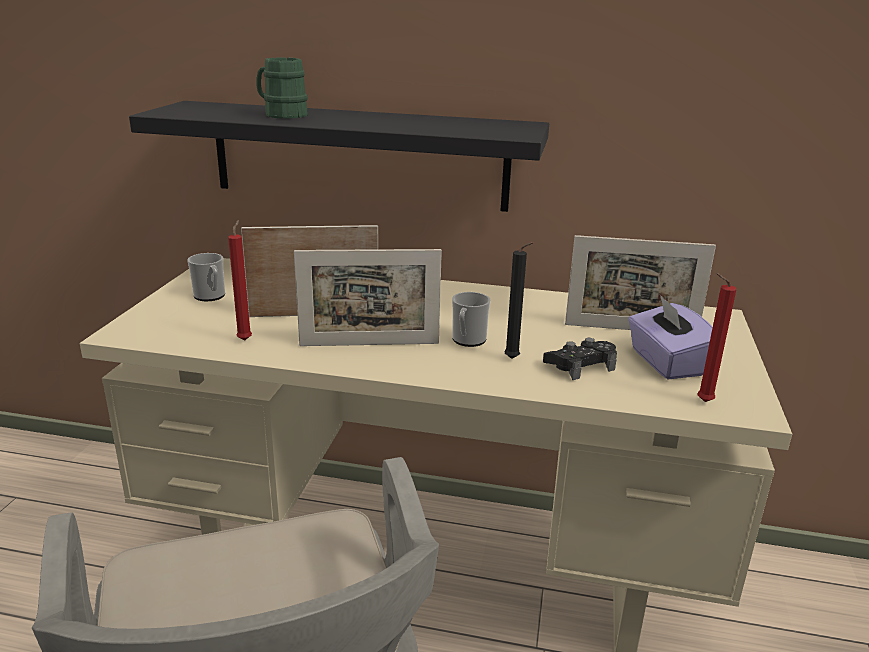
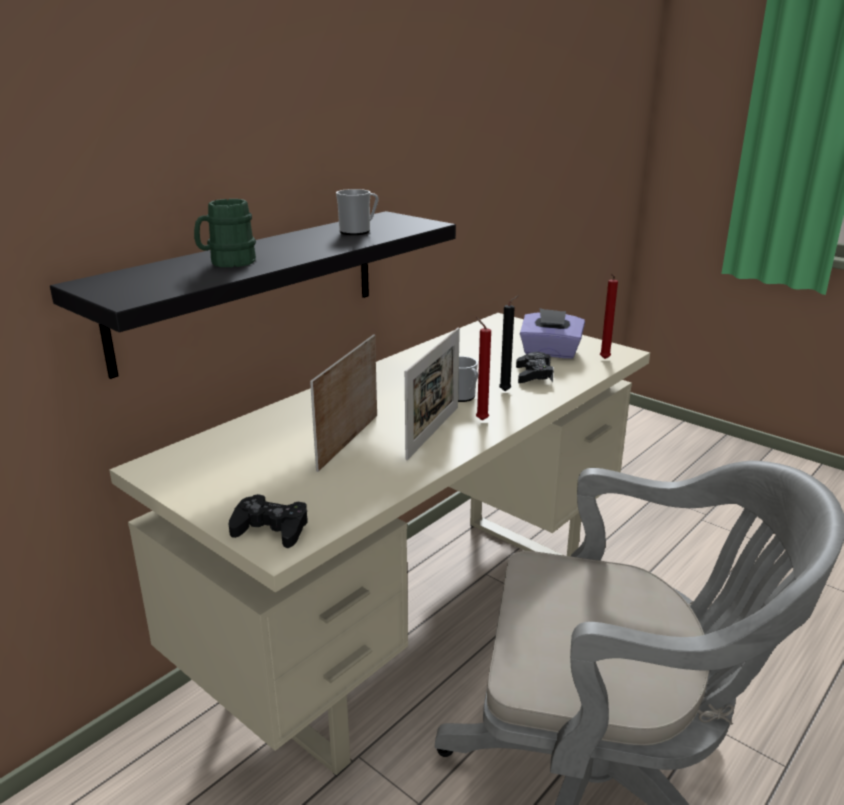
camera: 60 degrees left, 0 degrees up
(146, 324) = (271, 529): none -> black game controller
(211, 296) = (240, 483): mug -> mug (358, 231)
(246, 339) = (367, 481): red candle -> red candle (480, 419)
(630, 329) = (496, 346): picture frame -> none

